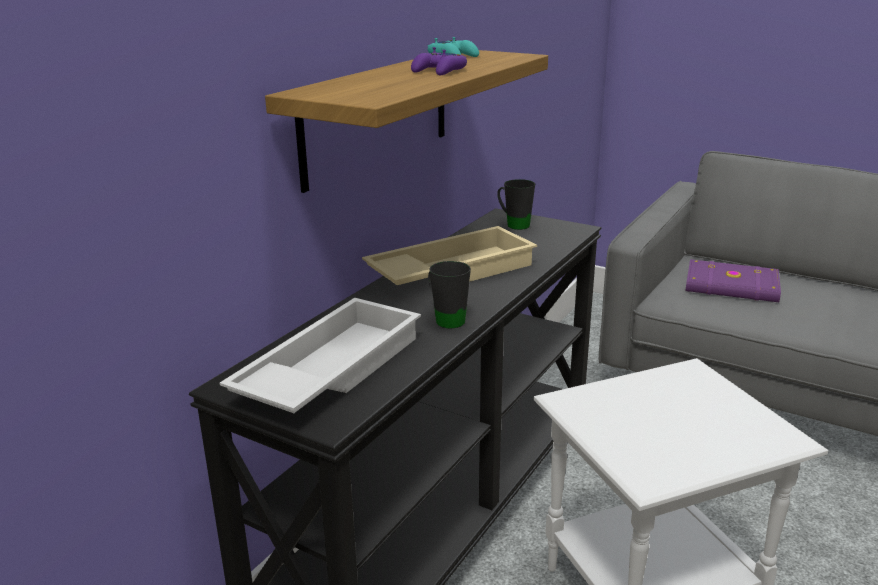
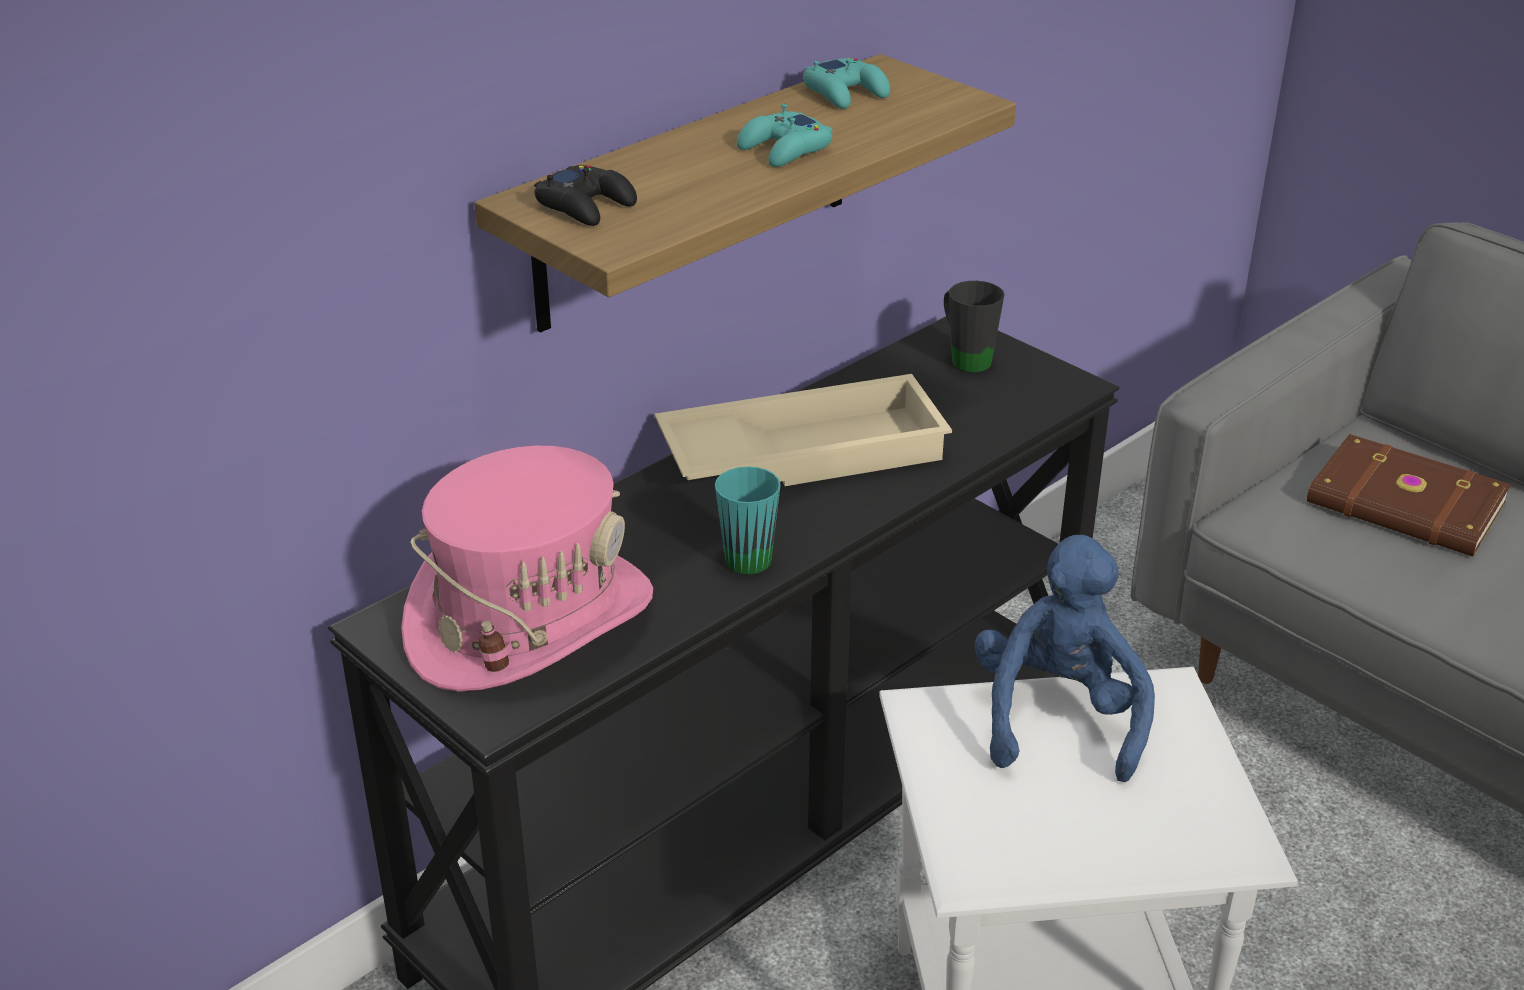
camera: 15 degrees right, 10 degrees up
(328, 369) = (530, 620): white tray -> pink hat
(339, 91) = (586, 206): none -> black game controller
(439, 71) = (784, 150): purple game controller -> turquoise game controller
(445, 318) = (744, 553): black mug -> turquoise mug
(643, 392) = (1057, 717): none -> blue plush toy
(732, 286) = (1405, 505): purple book -> brown book

